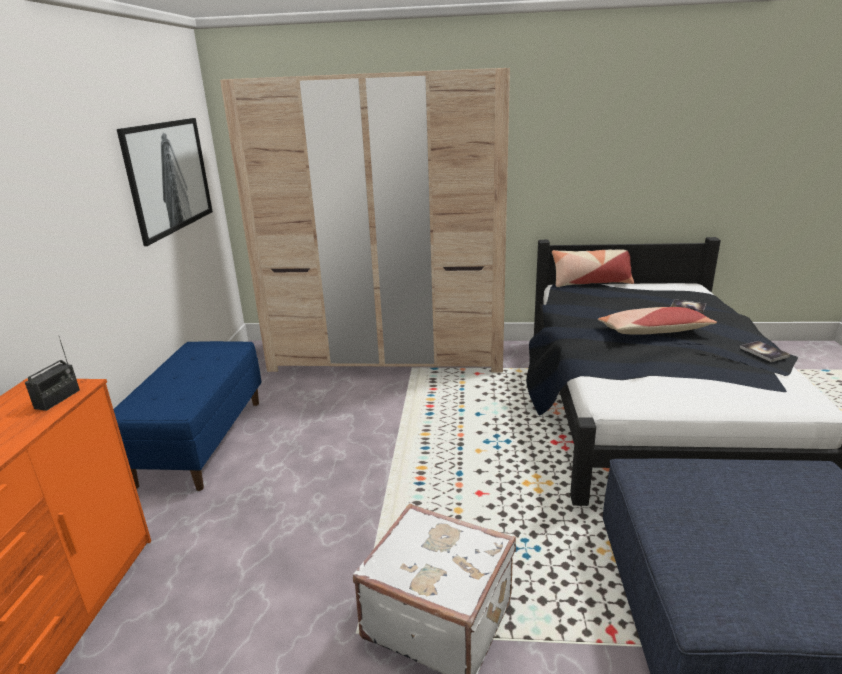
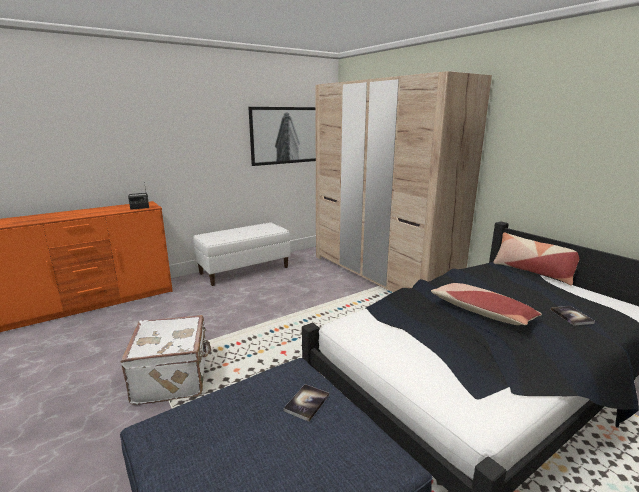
camera: 50 degrees right, 5 degrees down
(201, 440) = (244, 270): blue bench -> white bench
(764, 352) = (541, 371): book -> book (306, 403)

